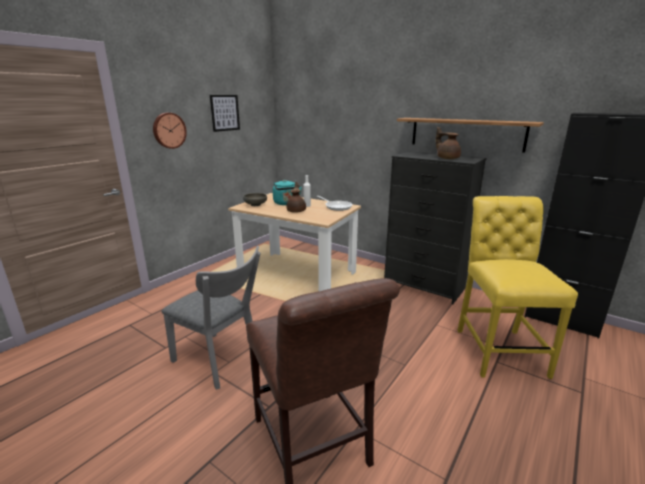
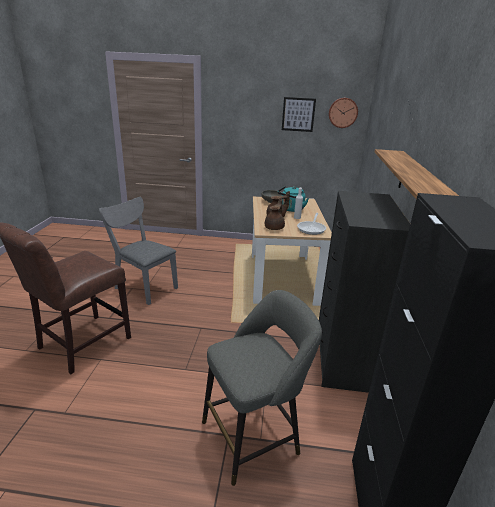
camera: 60 degrees right, 5 degrees up
(169, 130) = (238, 123): wall clock -> wall clock (343, 112)
(220, 361) = (143, 286): grey chair -> grey chair turned 120 degrees clockwise
(447, 158) = (365, 212): brown teapot -> brown teapot (275, 227)
(498, 348) = (254, 435): yellow chair -> grey stool

